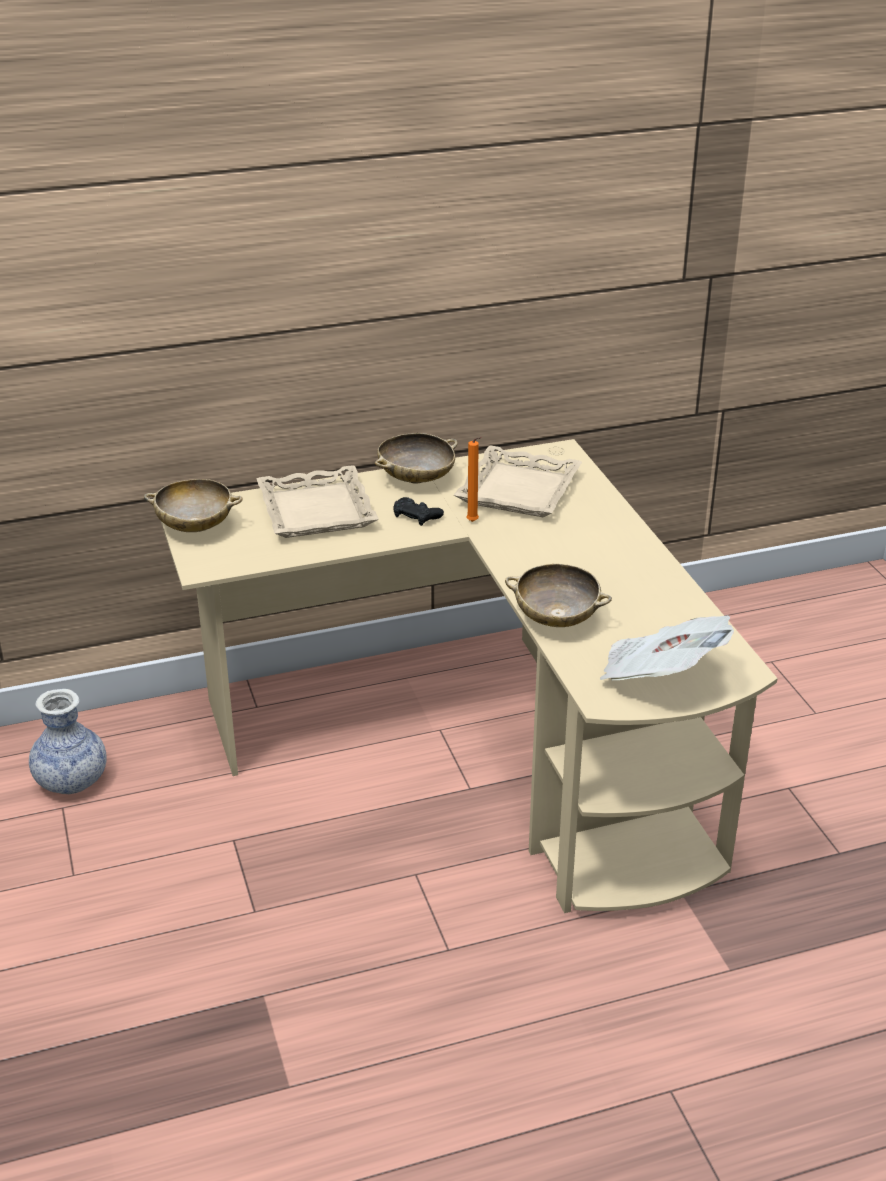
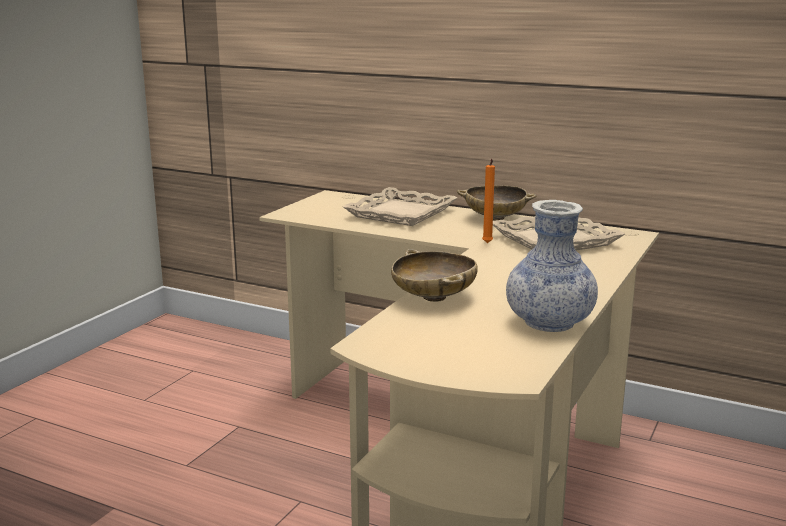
camera: 45 degrees right, 15 degrees down
(71, 781) = (217, 362): vase -> vase (549, 323)
(195, 526) = (321, 201): beige bowl -> none
(416, 516) = (456, 231): black game controller -> none
(660, 676) = (438, 351): newspaper -> none

